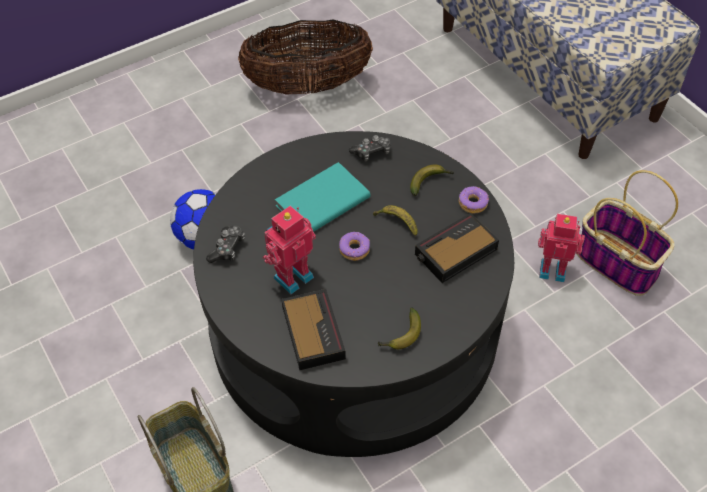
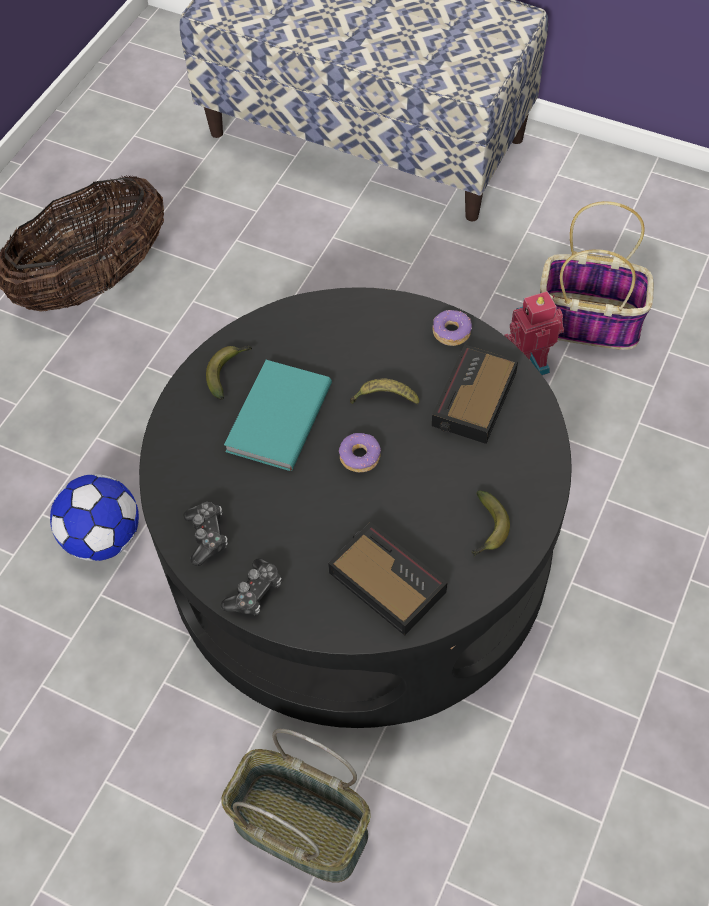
camera: 30 degrees left, 5 degrees up
(291, 276) = (310, 528): toy robot -> none
(372, 152) = (292, 327): game controller -> game controller (254, 593)
(430, 182) = (385, 330): banana -> banana (228, 372)

